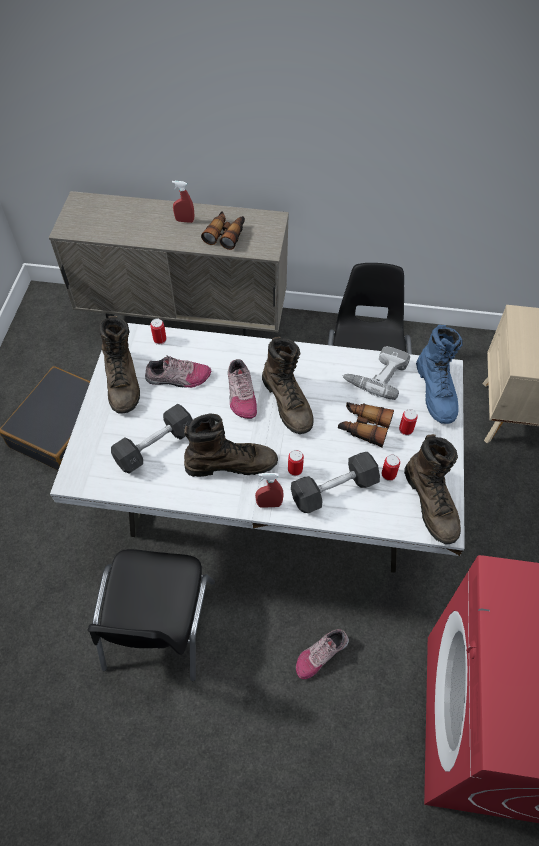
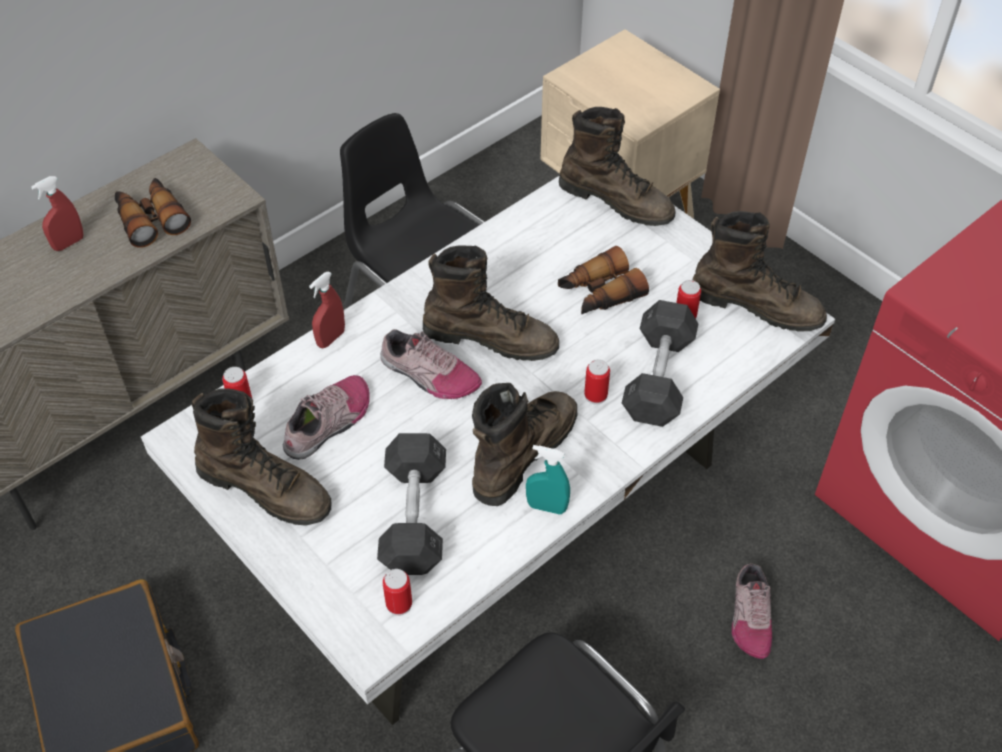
camera: 50 degrees left, 5 degrees down
(207, 495) = (547, 507): none -> turquoise spray bottle
(269, 504) = (619, 452): red spray bottle -> red spray bottle (331, 338)
(376, 374) = (538, 233): power drill -> none
(406, 430) = (641, 261): can -> can (399, 604)
(436, 391) = (617, 201): blue boot -> brown boot

